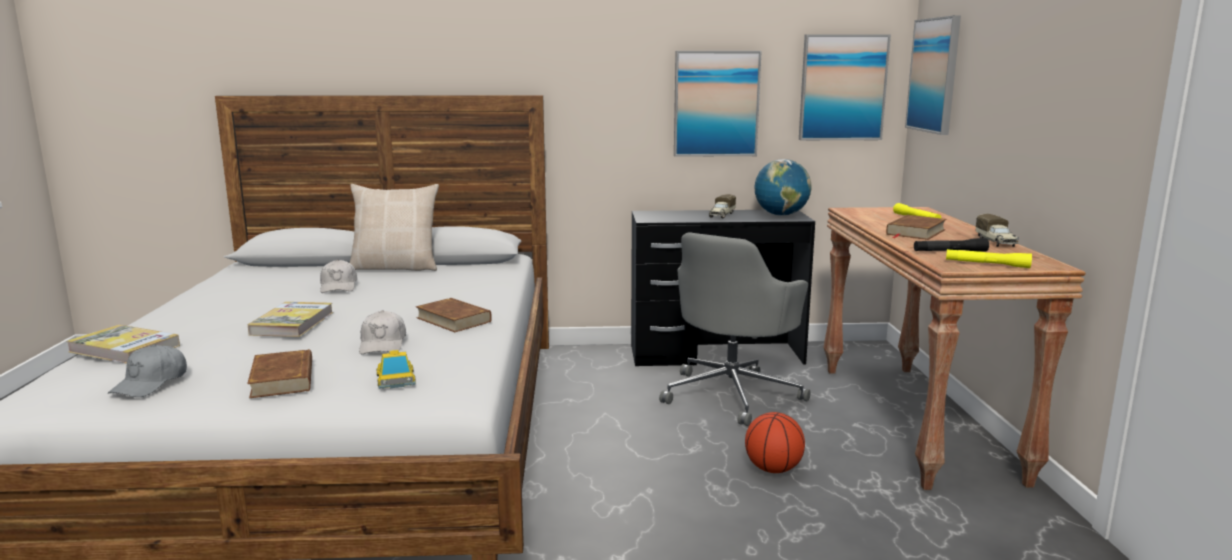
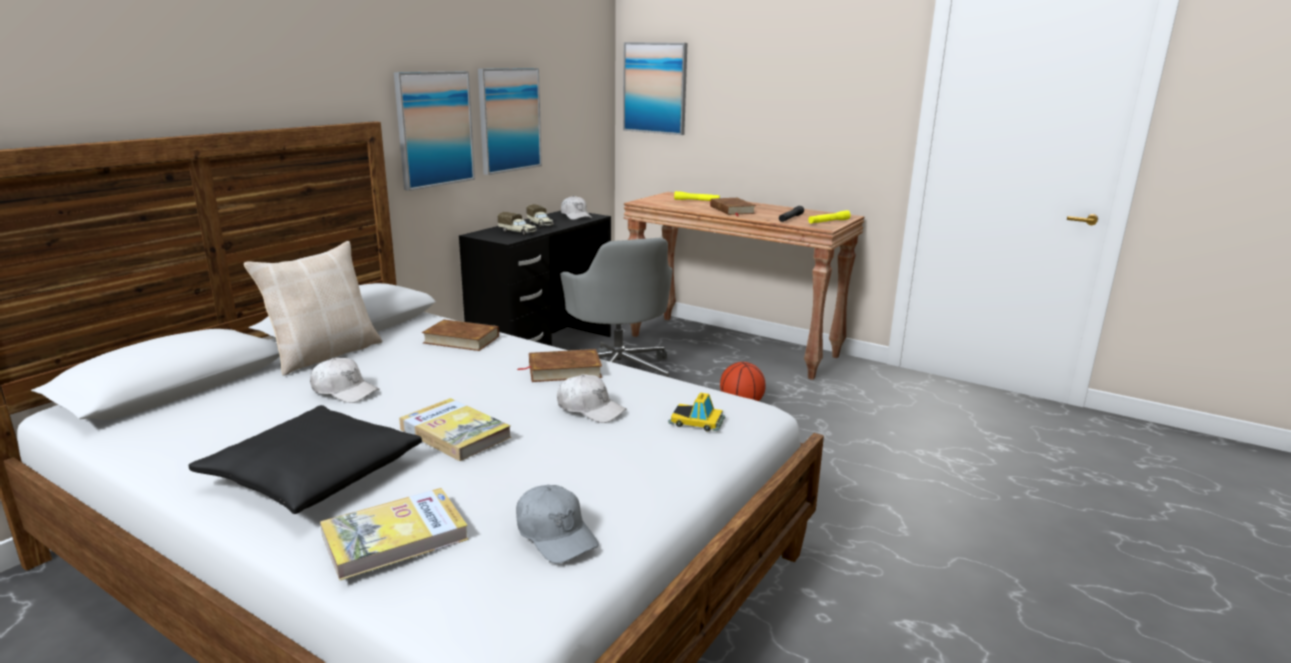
camera: 55 degrees left, 5 degrees up
(207, 314) = (312, 474): none -> black pillow
(283, 379) = (632, 466): brown book -> brown book (461, 339)
(781, 215) = (576, 216): globe -> white cap
(842, 88) = (582, 99): picture -> picture (434, 129)
(996, 242) = (783, 208): toy truck -> toy truck (518, 232)

